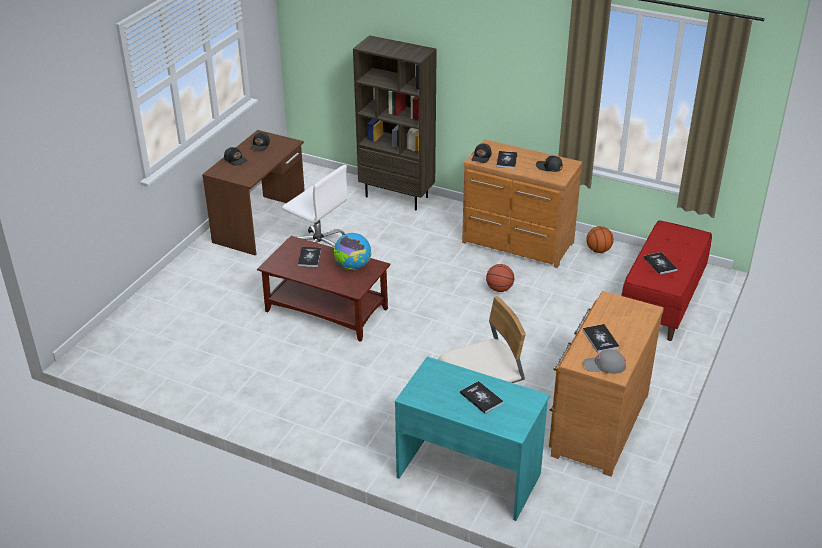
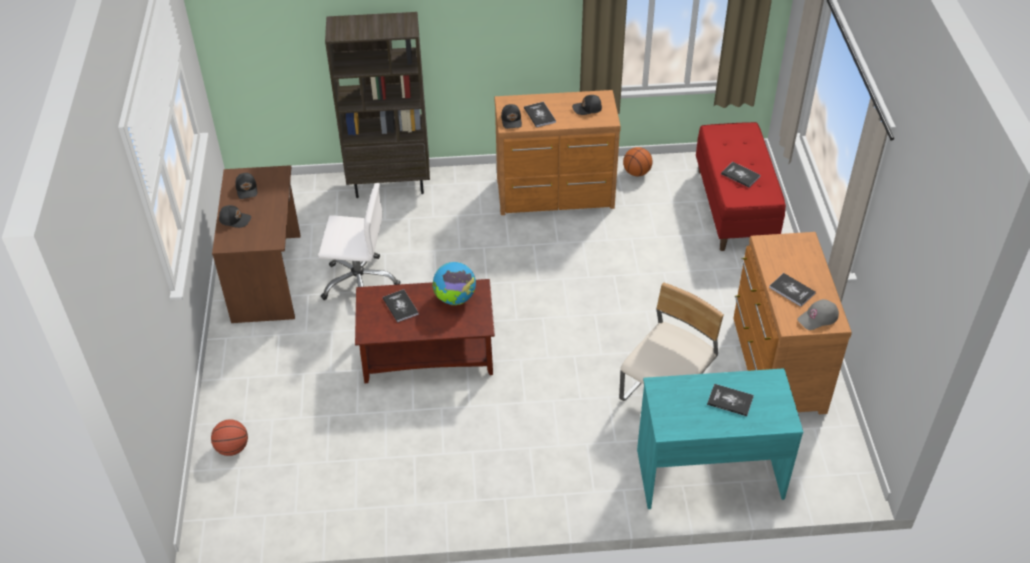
camera: 30 degrees left, 10 degrees up
(499, 289) = (579, 255): basketball -> basketball (232, 448)

